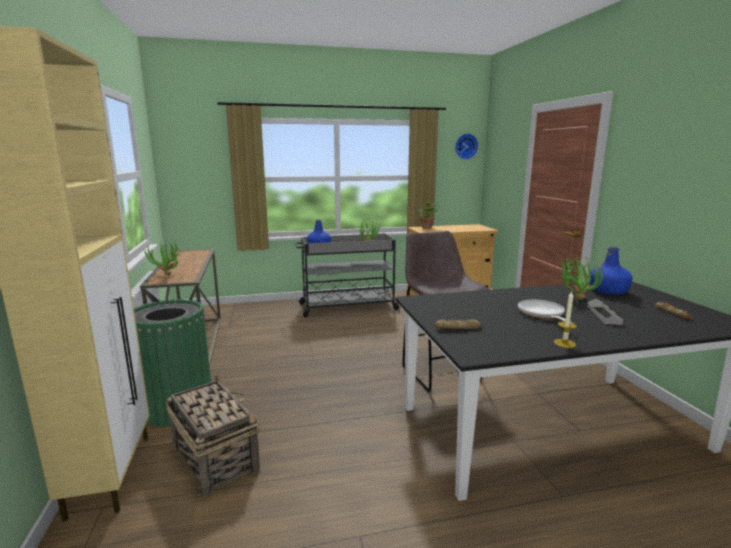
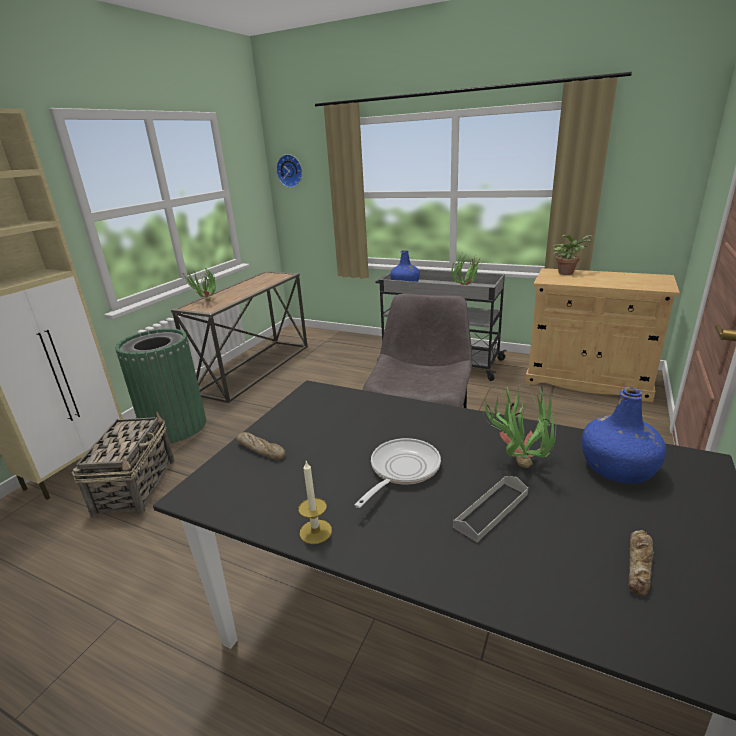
camera: 40 degrees right, 10 degrees up
(465, 146) = (673, 138): wall clock -> wall clock (290, 170)

